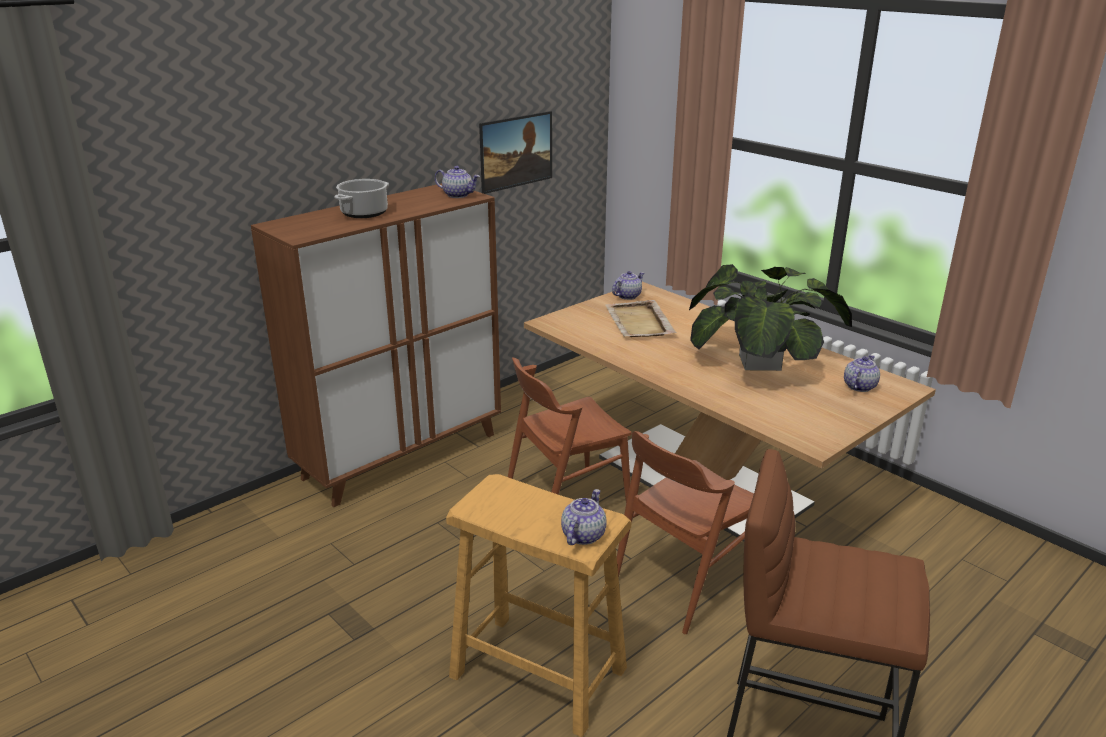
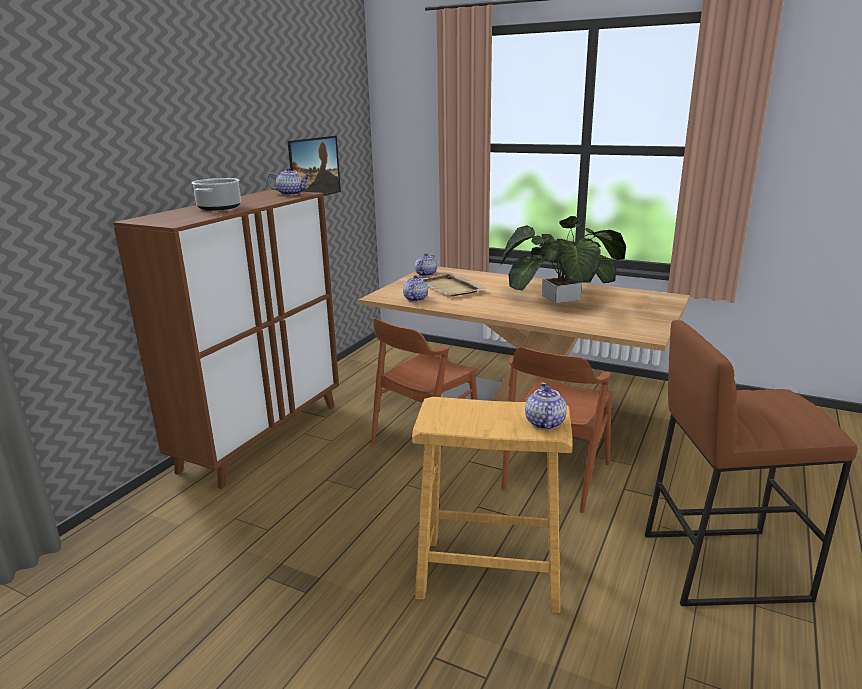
camera: 20 degrees left, 5 degrees down
(859, 386) = (641, 300): teapot -> teapot (415, 299)

